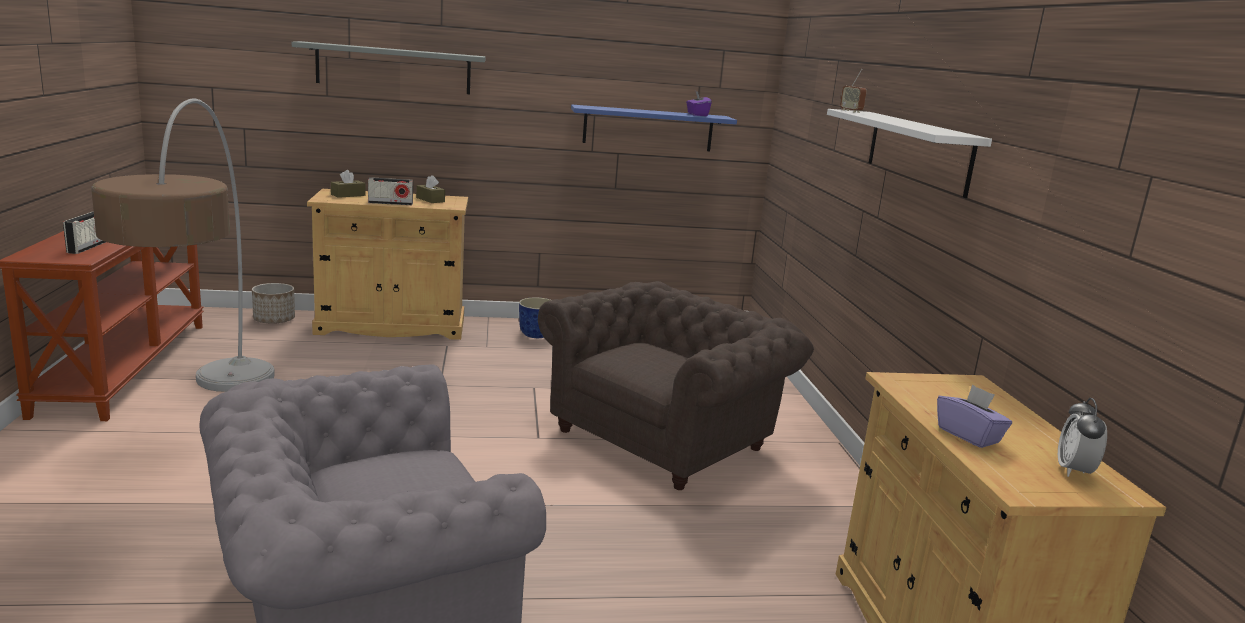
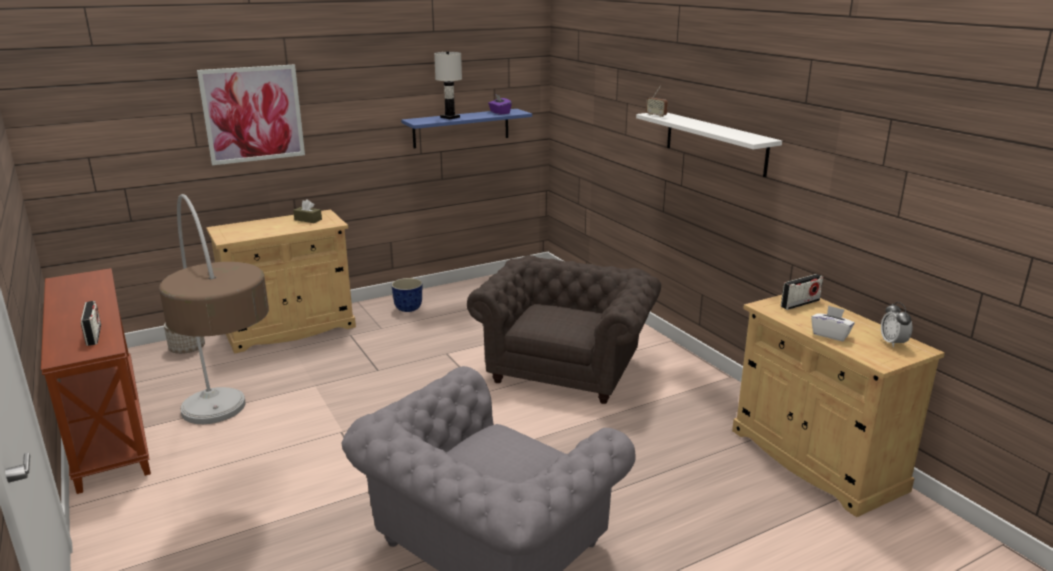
camera: 20 degrees left, 5 degrees up
(348, 195) = (238, 230): brown tissue box -> none
(390, 203) = (283, 231): radio -> radio (800, 303)
(394, 68) = (253, 114): grey shelf -> picture
(629, 109) = (450, 117): none -> white table lamp
(969, 435) = (830, 335): purple tissue box -> white tissue box

